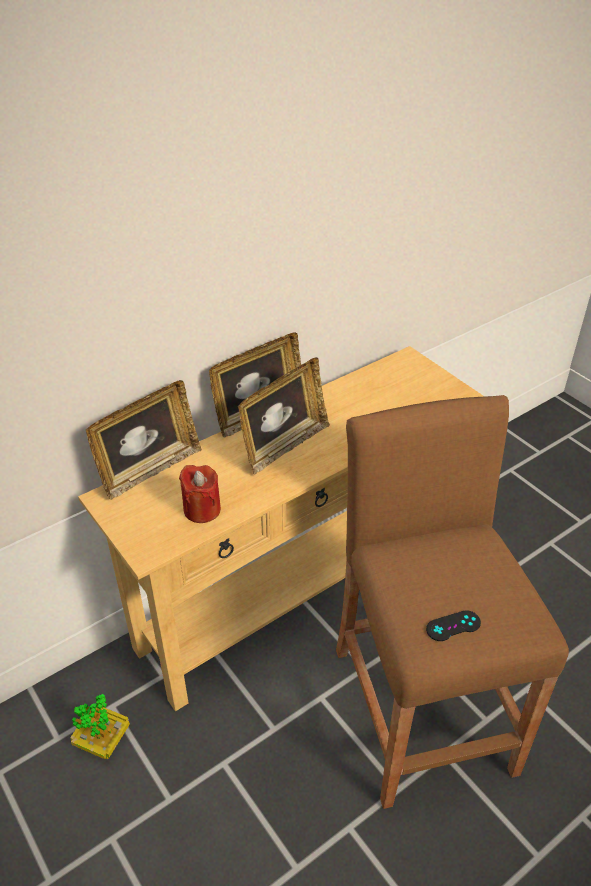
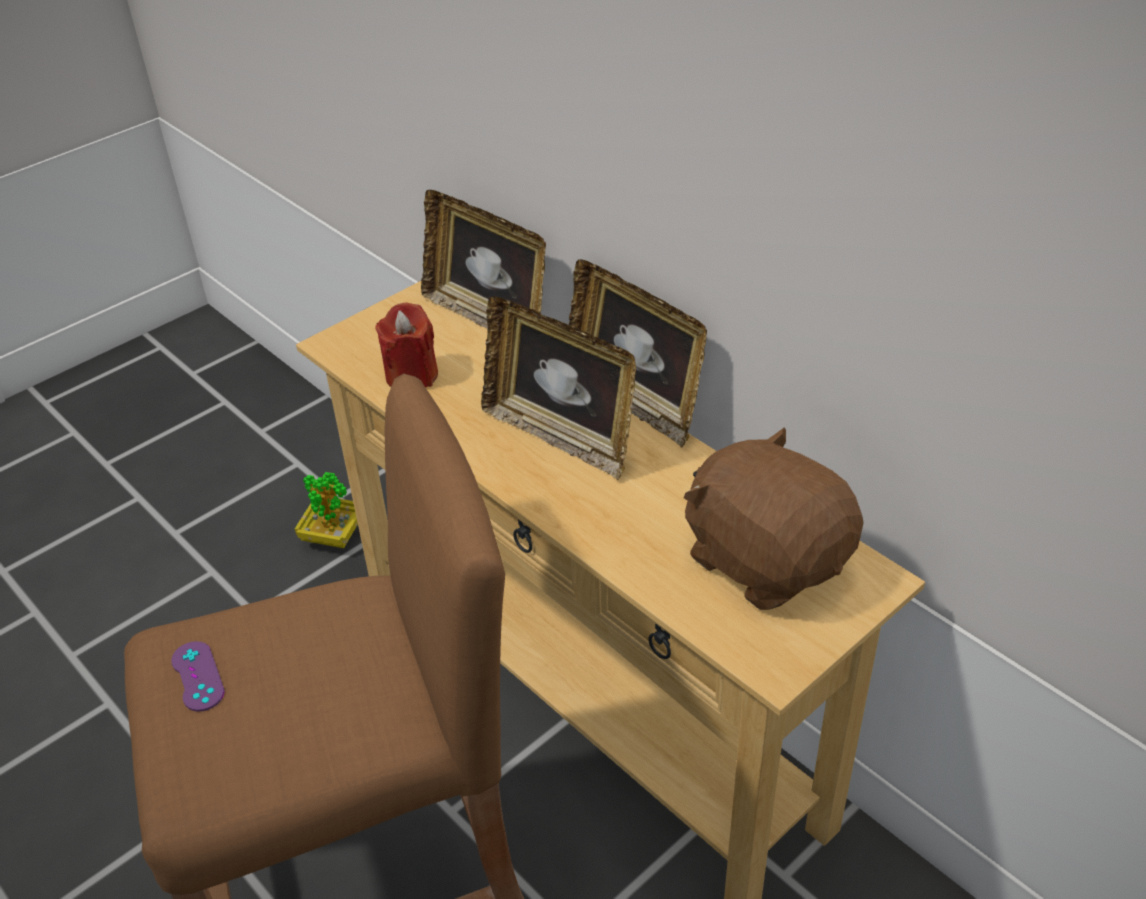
camera: 85 degrees right, 0 degrees up
(392, 386) = (766, 559): none -> brown plush toy
(453, 626) = (197, 676): black game controller -> purple game controller

